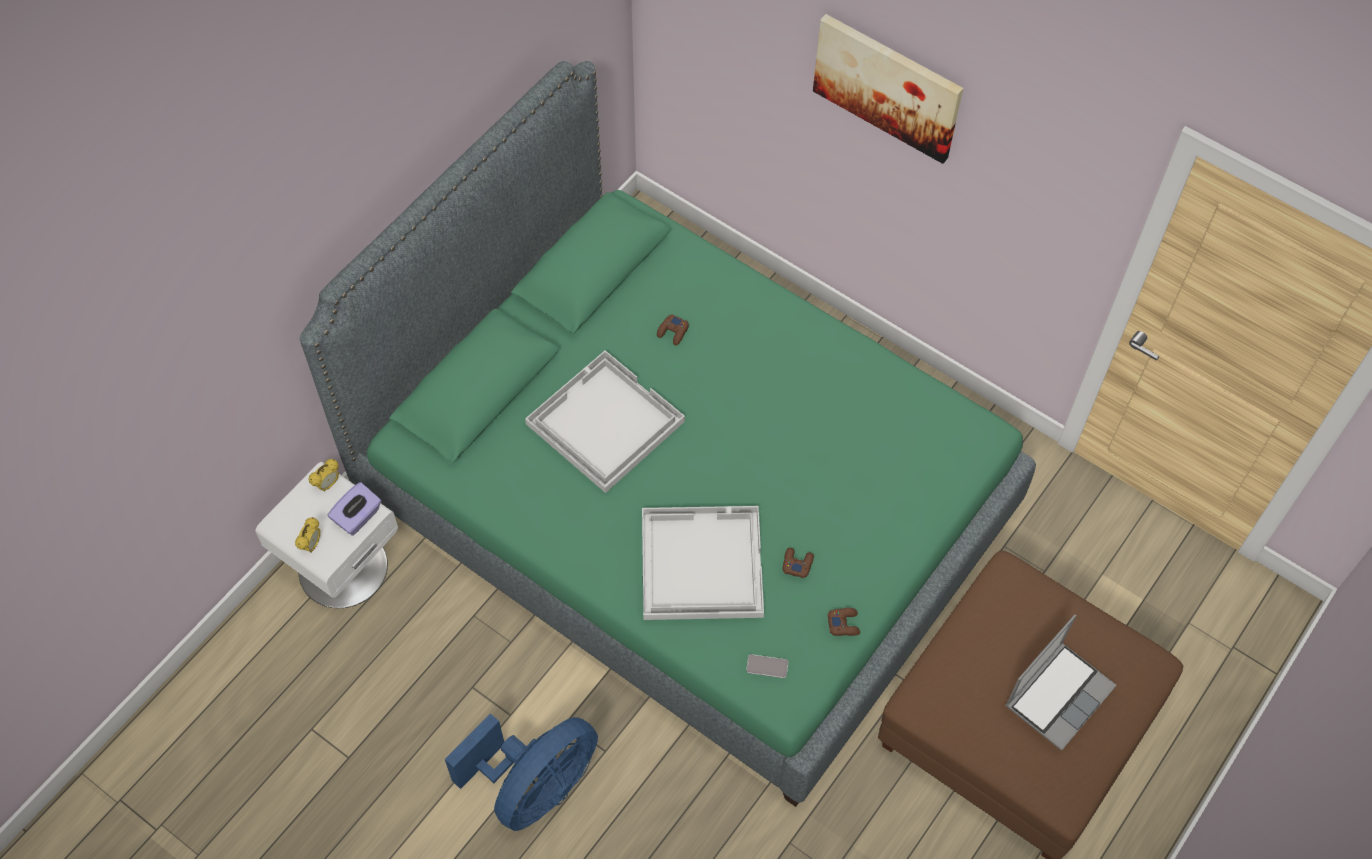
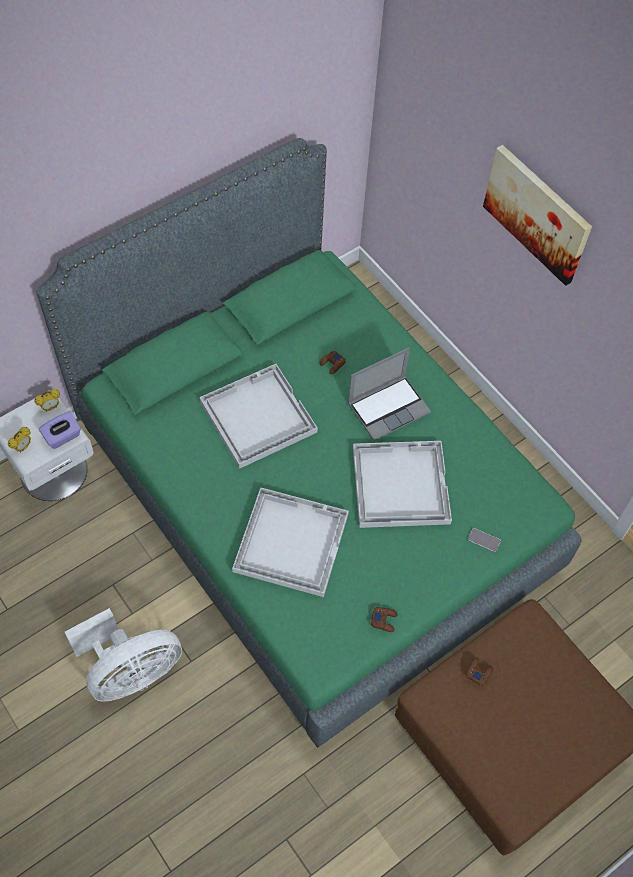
camera: 15 degrees right, 0 degrees up
(535, 787) = (131, 672): blue fan -> white fan
(767, 666) = (313, 635): phone -> phone (484, 540)
(797, 564) = (364, 563): brown game controller -> brown game controller (478, 672)
(806, 457) = (399, 484): none -> white tray
(1059, 694) = (539, 726): laptop -> laptop (389, 407)

